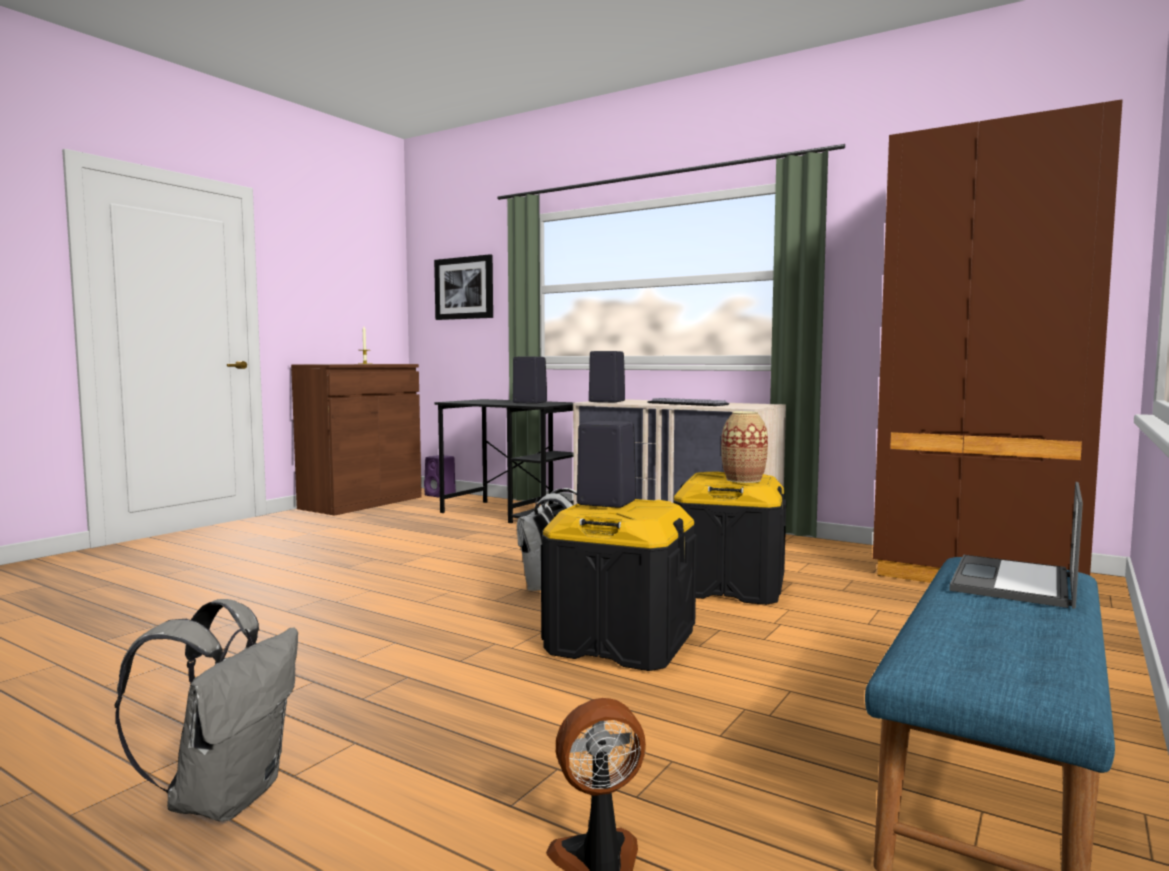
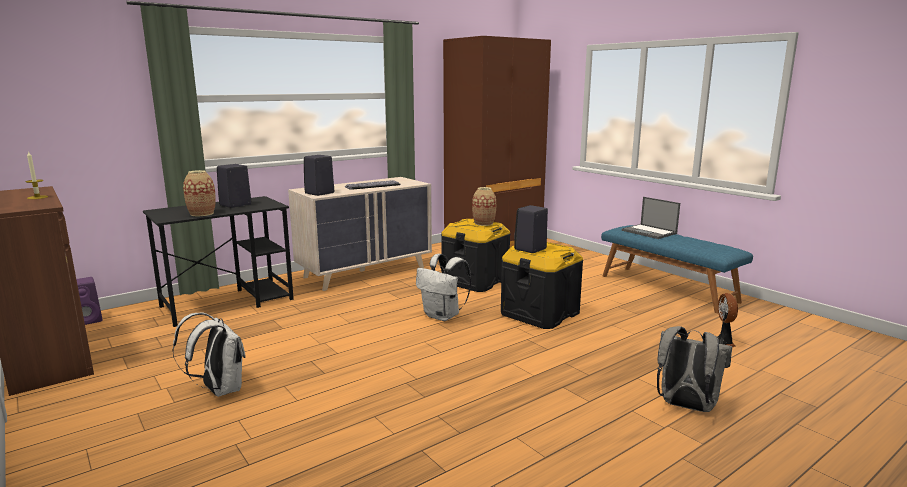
camera: 70 degrees left, 10 degrees up
(305, 545) = (219, 390): none -> white backpack
(464, 288) = (67, 93): picture -> none
(480, 402) = (202, 214): none -> vase

